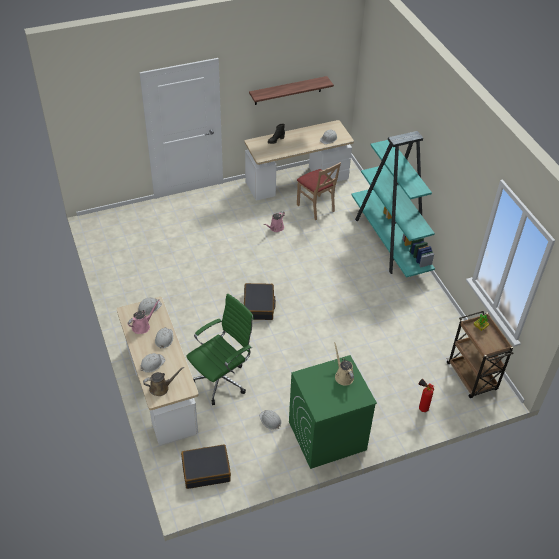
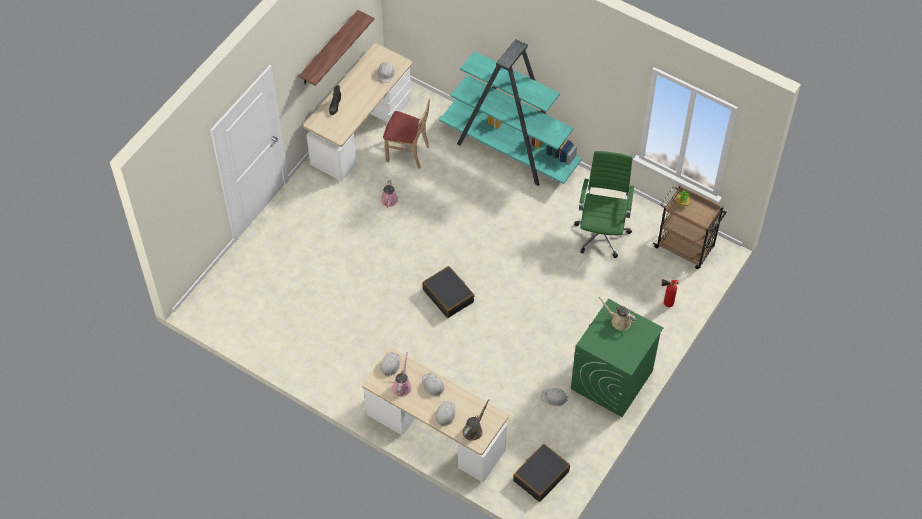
camera: 35 degrees left, 10 degrees up
(222, 380) = (481, 389): green office chair -> green office chair (602, 233)

